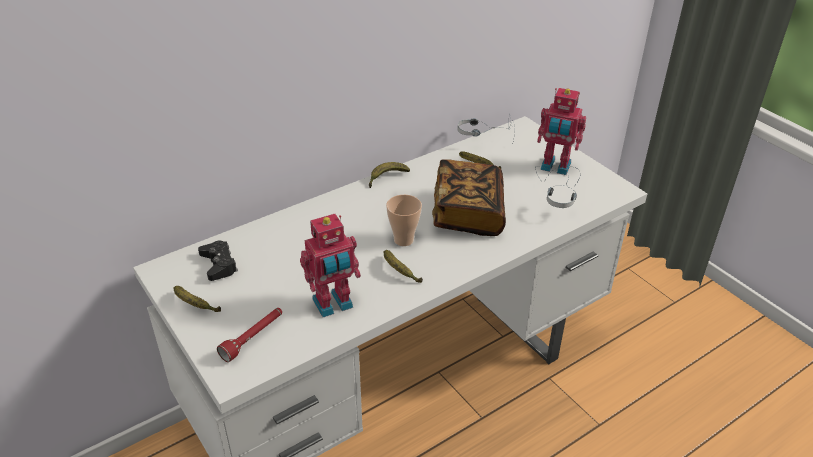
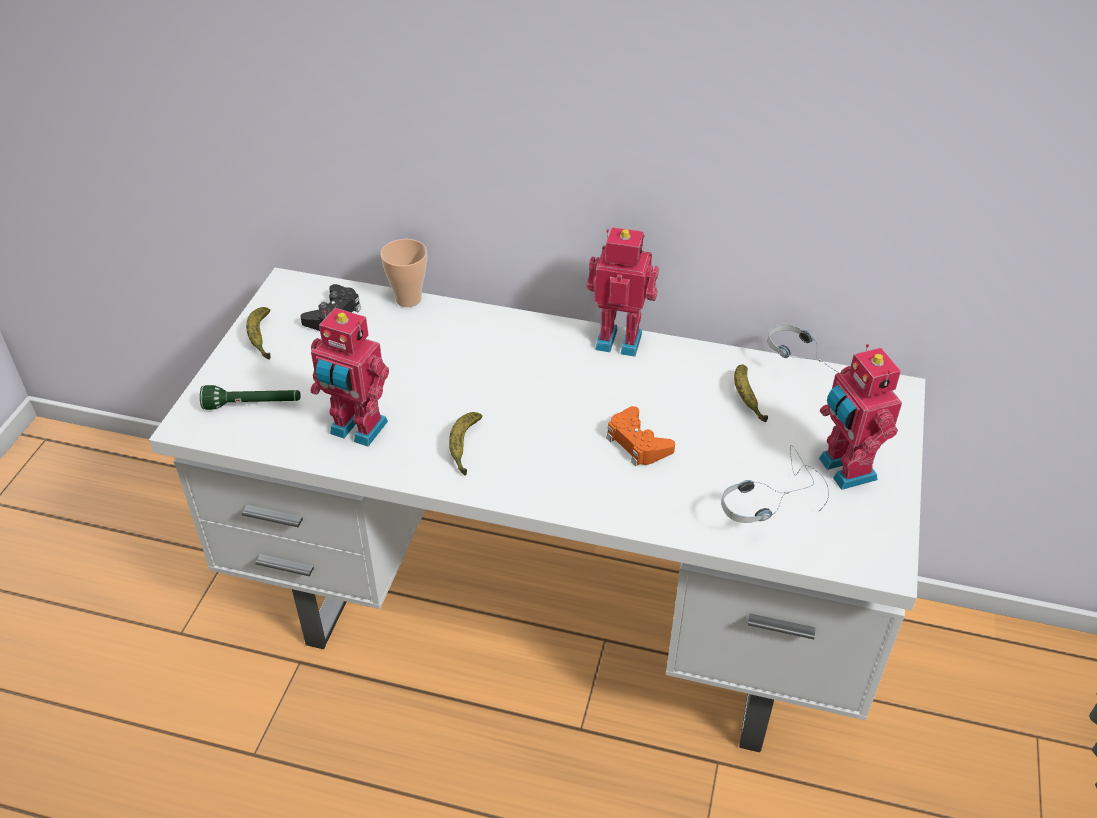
camera: 50 degrees right, 5 degrees up
(253, 338) = (253, 405): red flashlight -> green flashlight
(386, 178) = (619, 339): banana -> toy robot
(403, 240) = (523, 418): cup -> cup (408, 299)
(468, 213) = (637, 443): book -> orange game controller

